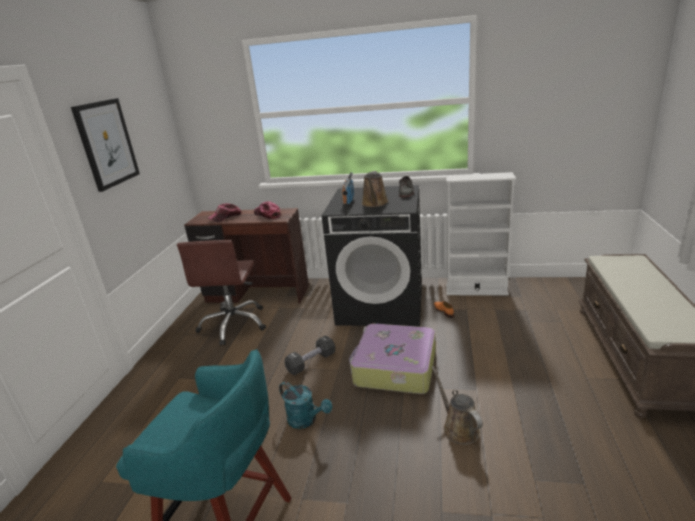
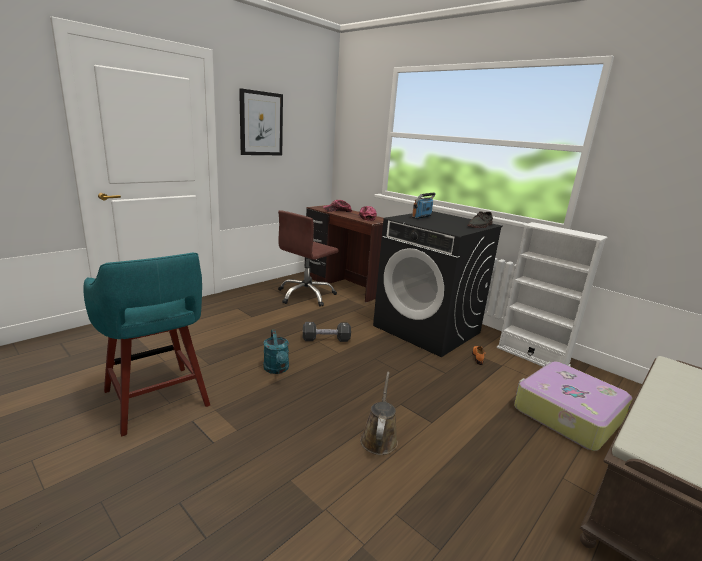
camera: 30 degrees right, 5 degrees down
(374, 203) = (438, 223): brown watering can -> none
(394, 368) = (381, 372): suitcase -> suitcase (566, 414)

